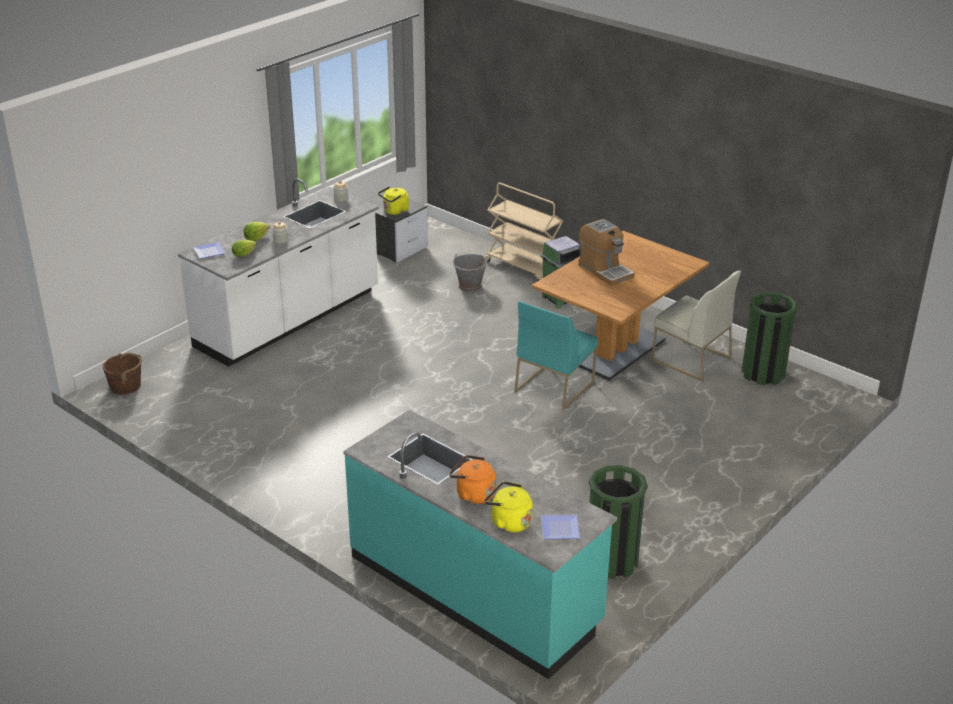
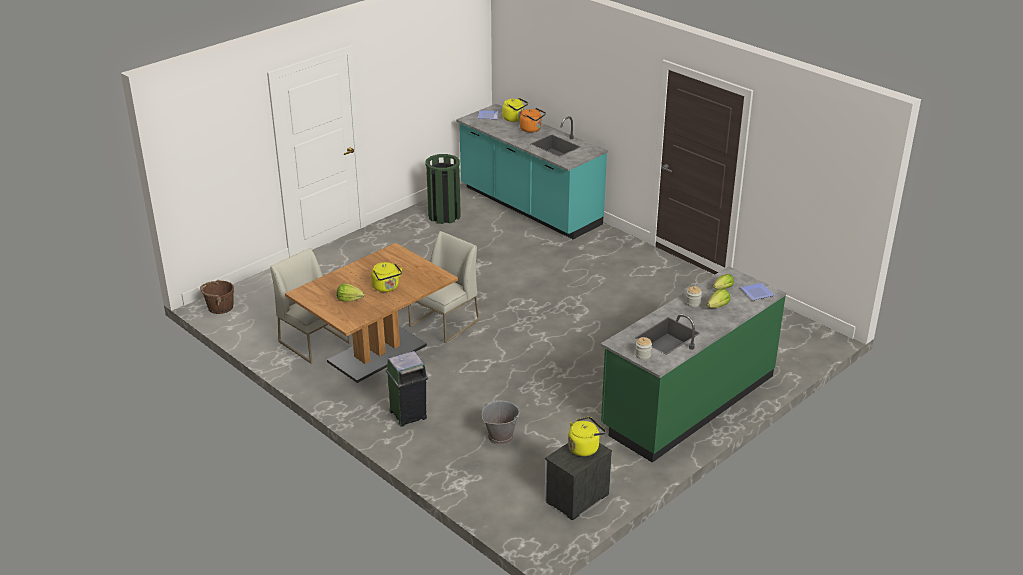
camera: 175 degrees left, 0 degrees up
(126, 386) = (811, 340): brown bucket -> brown bucket (220, 307)
(289, 320) = (688, 402): white counter -> green counter
(523, 267) = (435, 462): beige cart -> none
(554, 386) = (444, 323): turquoise chair -> white chair
(605, 270) = (387, 288): coffee machine -> yellow kettle
(637, 258) = (349, 299): none -> lettuce
(763, 373) = (261, 327): green trash can -> none

